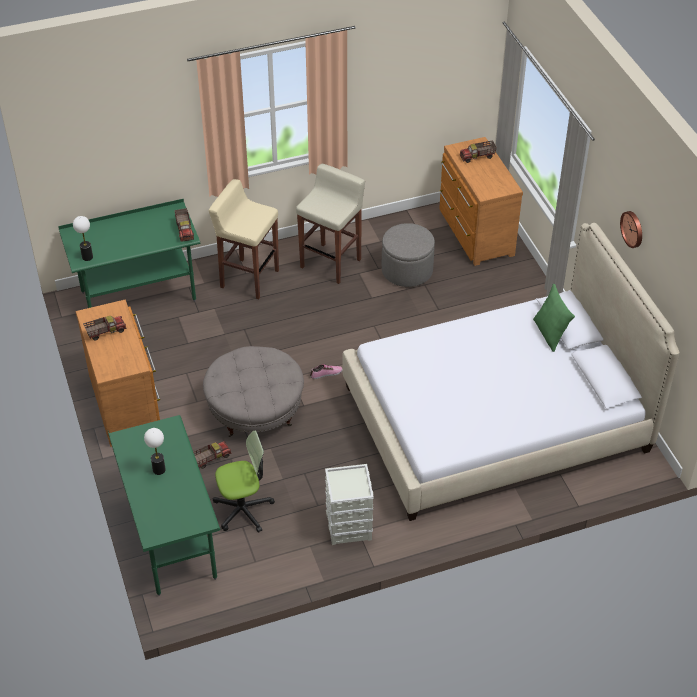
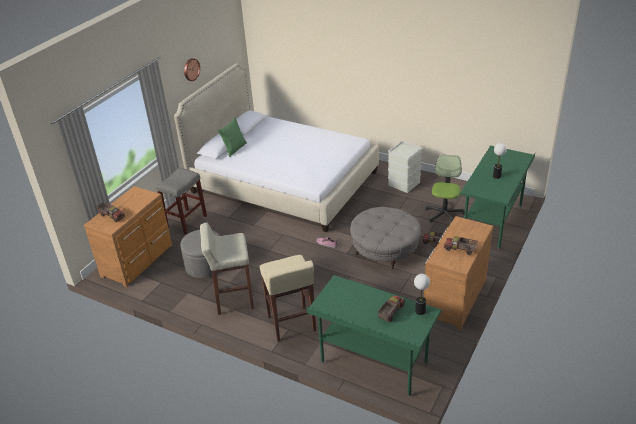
camera: 130 degrees left, 10 degrees down
(185, 230) = (334, 287): toy truck -> toy truck (390, 312)
(243, 509) = (444, 214): office chair -> office chair turned 75 degrees clockwise
(507, 295) = (186, 222): none -> grey stool

